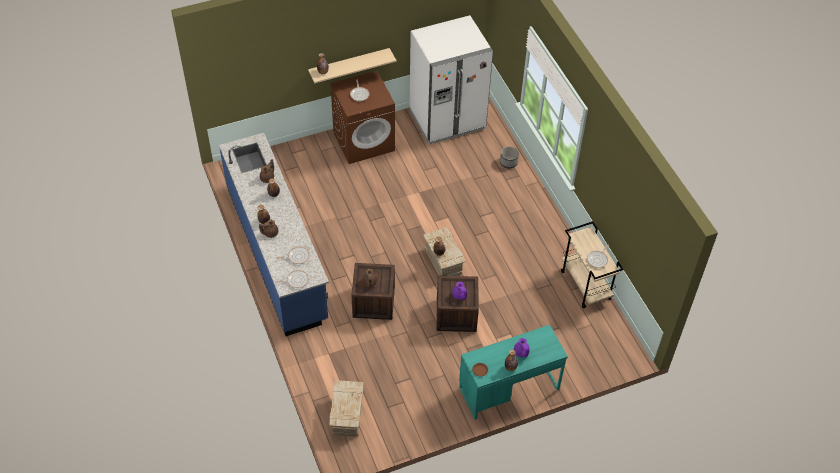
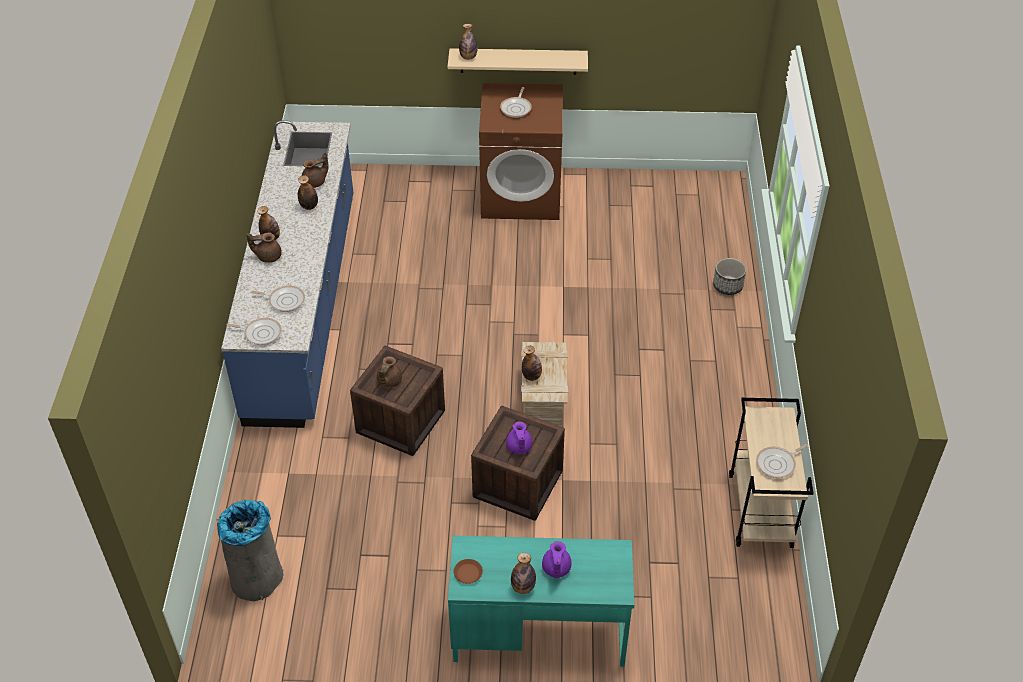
camera: 25 degrees right, 5 degrees down
(347, 415) = (257, 578): crate -> grey trash can
(447, 120) = (663, 200): white fridge -> none

